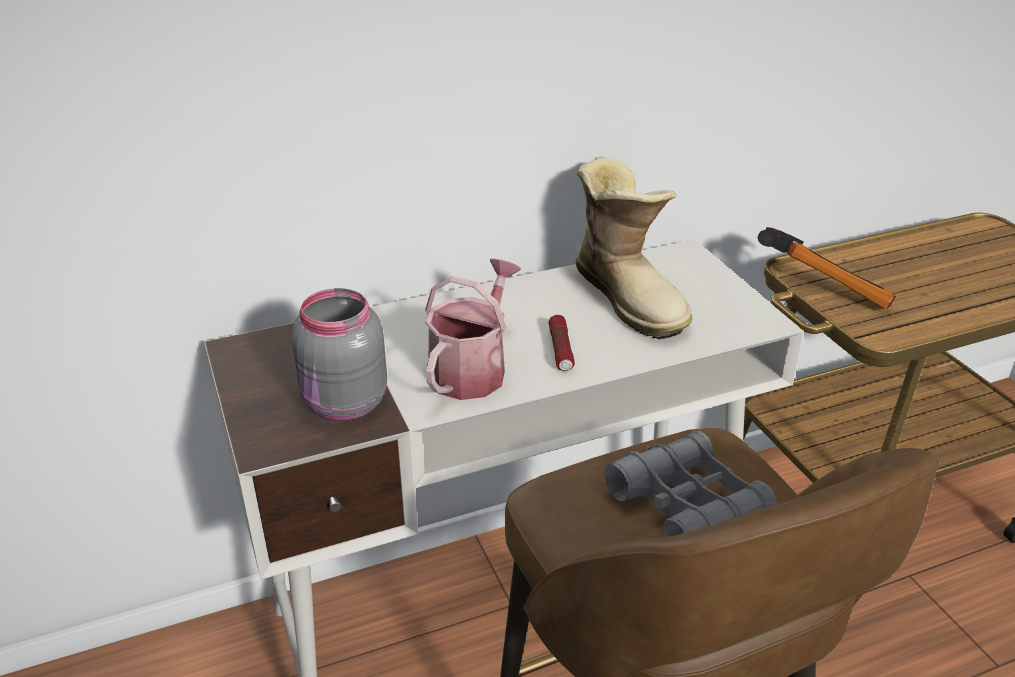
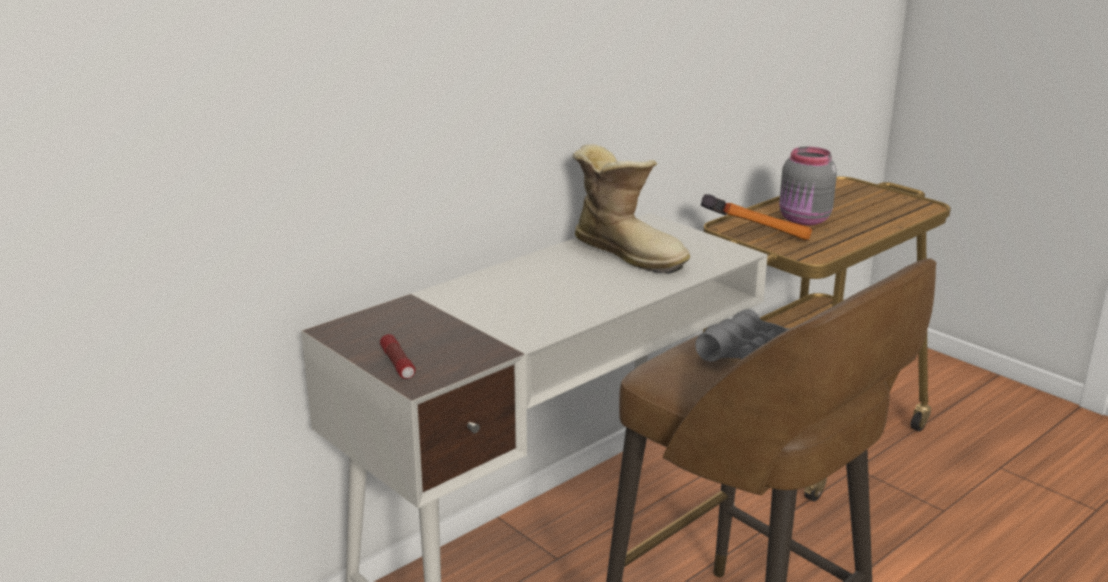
camera: 20 degrees left, 10 degrees down
(344, 404) = (459, 347): grey jar -> grey jar (804, 220)
(472, 369) = (543, 311): watering can -> none
(561, 350) = (602, 291): flashlight -> flashlight (398, 364)

